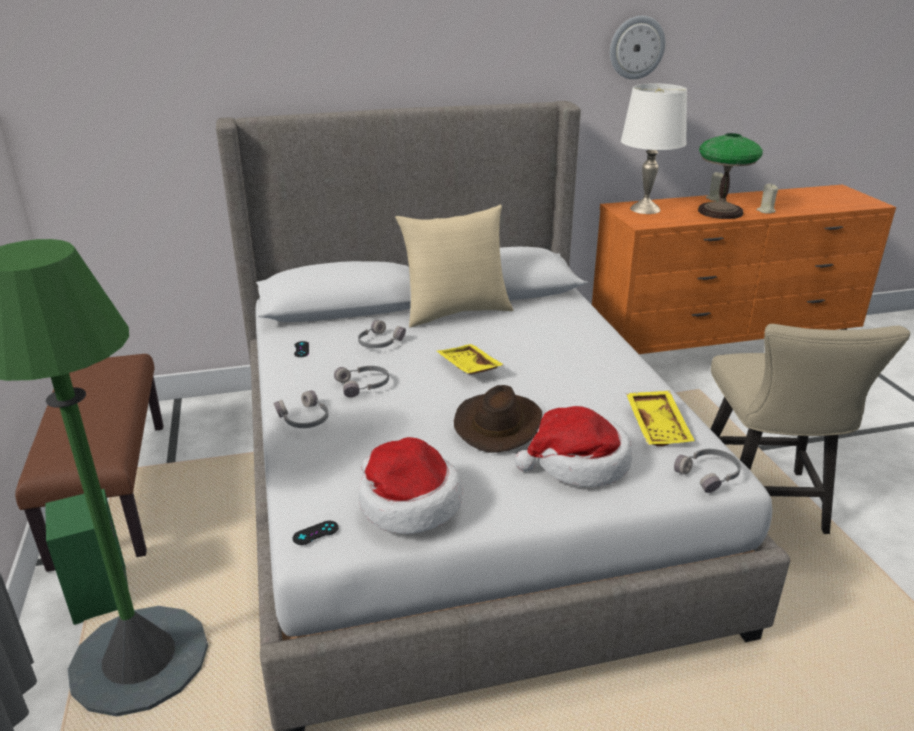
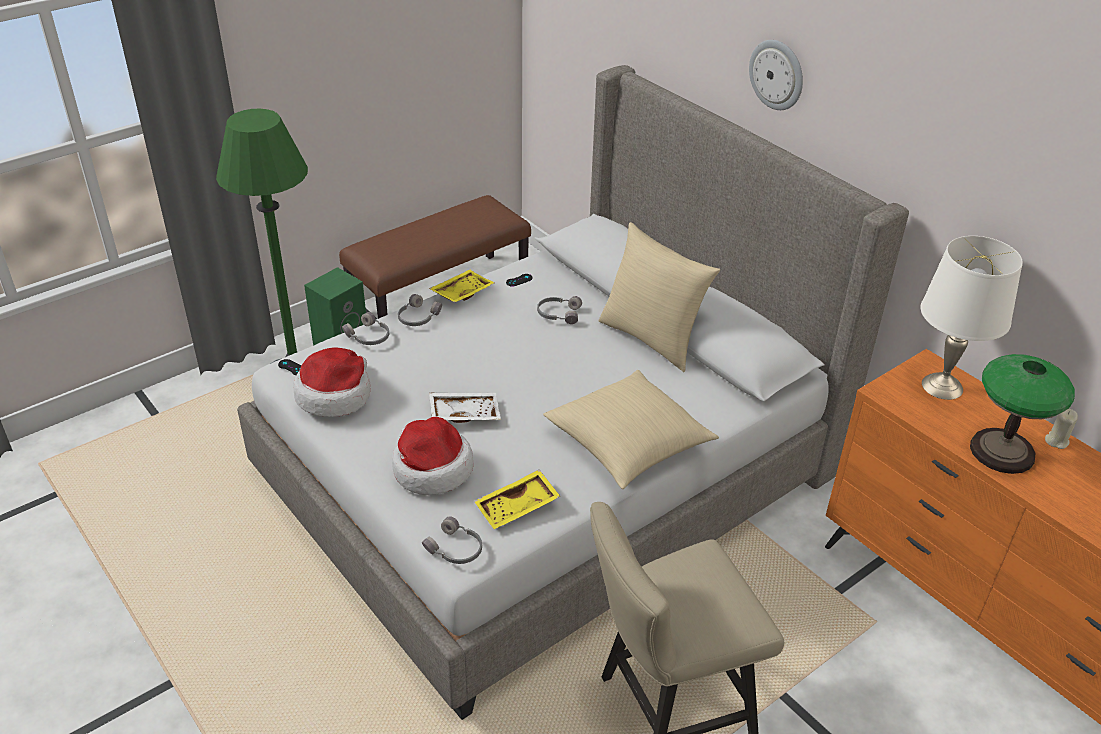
camera: 65 degrees right, 10 degrees up
(364, 386) = (481, 328): grey headphones -> grey headphones (368, 336)
(467, 367) = (546, 373): yellow tray -> yellow tray (461, 292)
(498, 424) = (464, 413): brown hat -> white tray
(593, 354) = (628, 443): none -> beige pillow
(636, 47) = (1015, 192): wall clock -> wall clock (777, 74)
(765, 211) = (1053, 494): beige candle -> none

